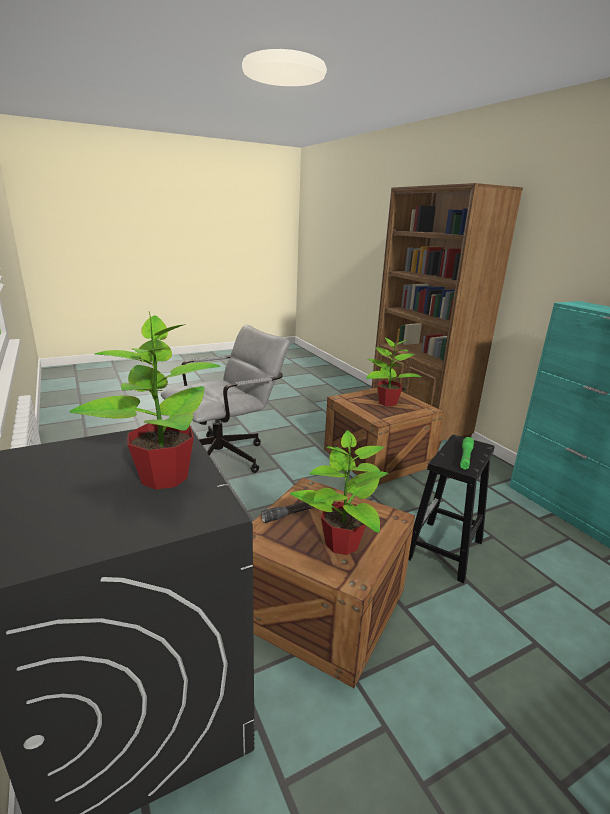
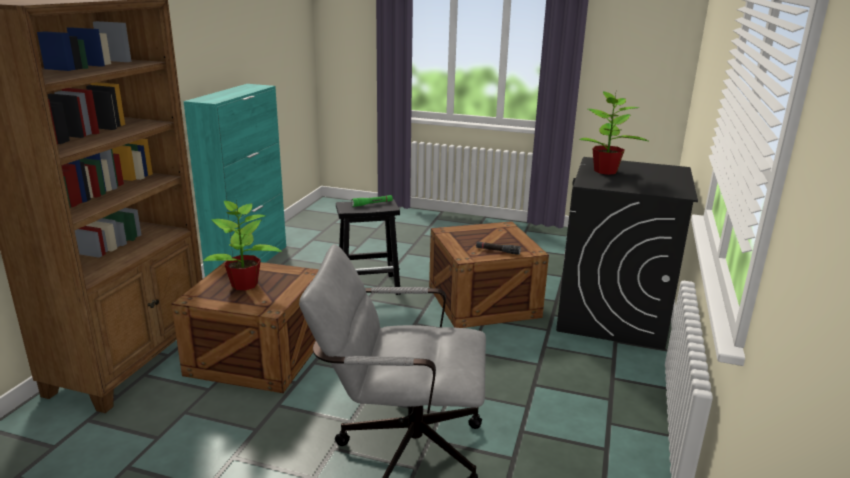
camera: 135 degrees left, 0 degrees up
(341, 544) = (491, 234): potted plant -> none

